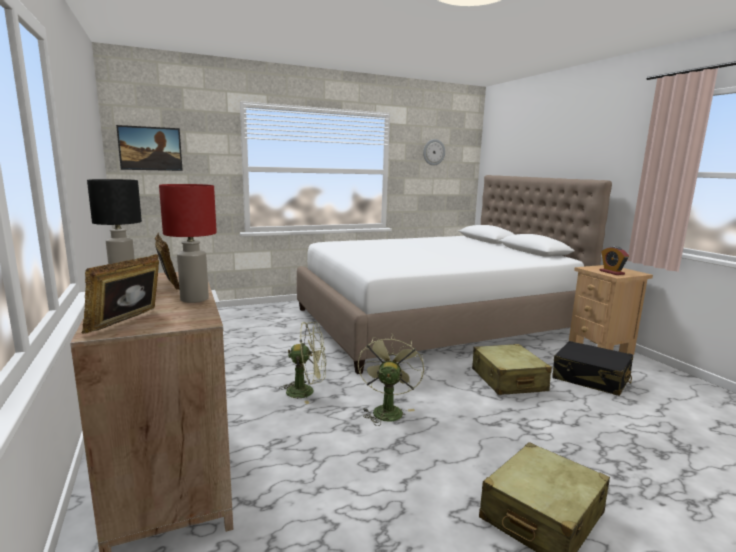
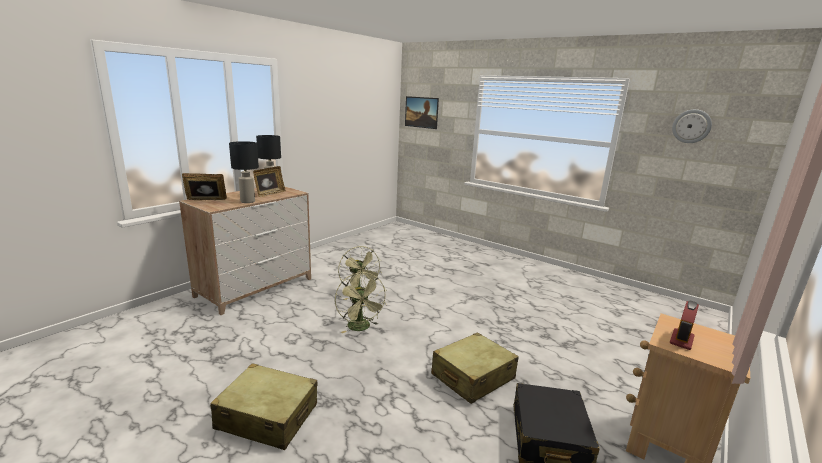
camera: 60 degrees right, 5 degrees up
(193, 299) = (247, 201): red table lamp -> black table lamp
(387, 410) = (361, 328): green fan -> green fan turned 90 degrees clockwise
(435, 321) = (559, 315): white bed -> none

